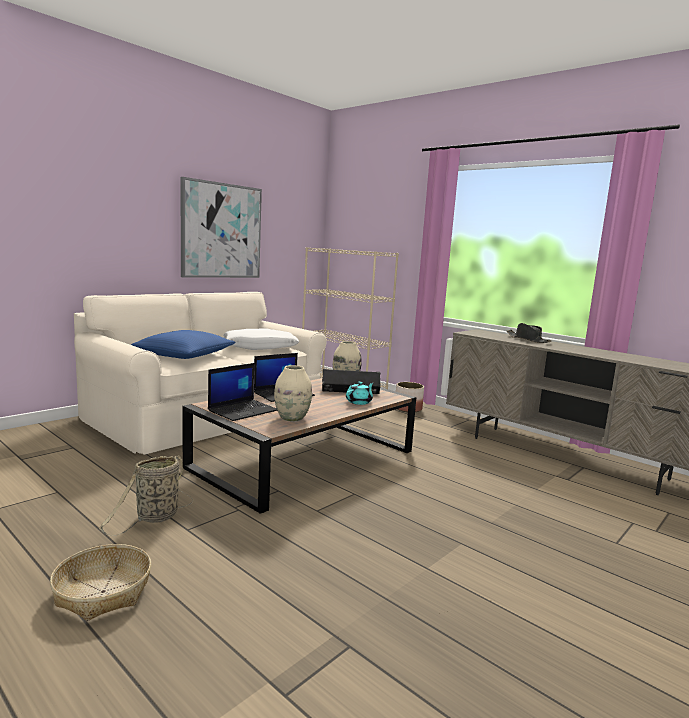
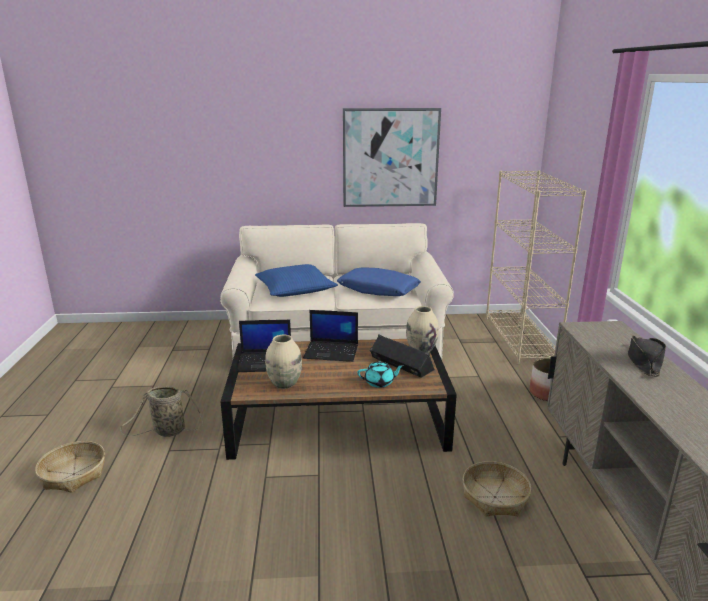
camera: 45 degrees right, 10 degrees up
(260, 347) = (378, 290): white pillow -> blue pillow
(473, 464) = (494, 497): none -> basket

